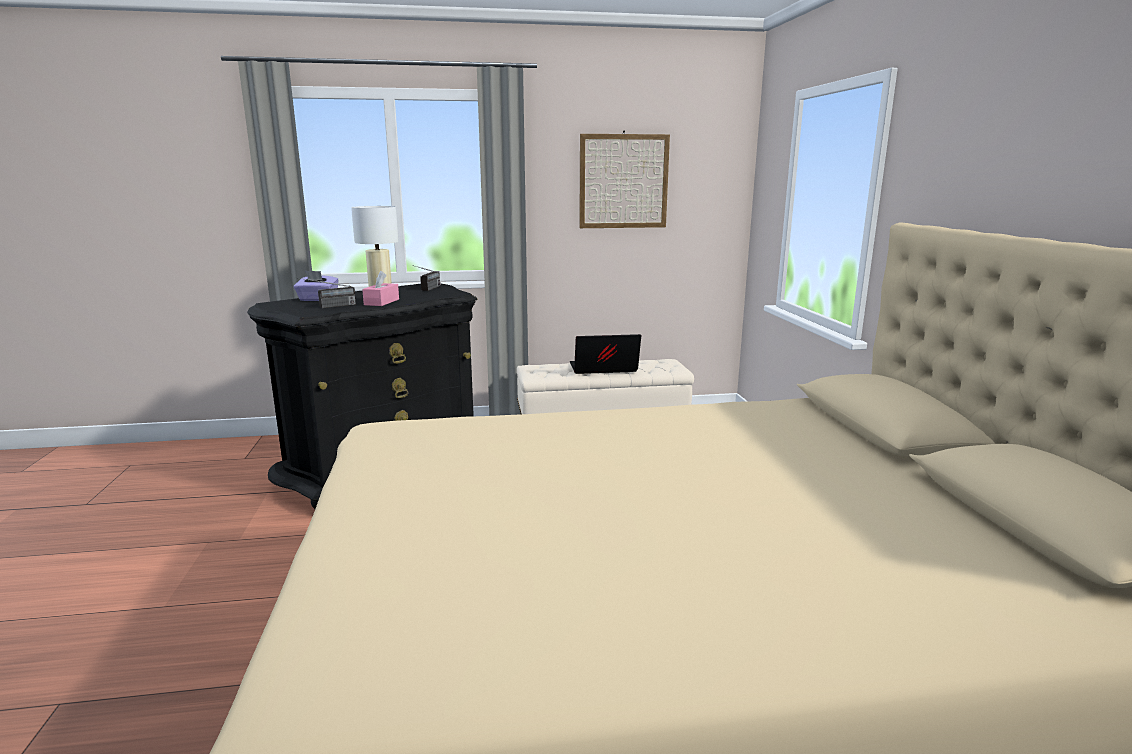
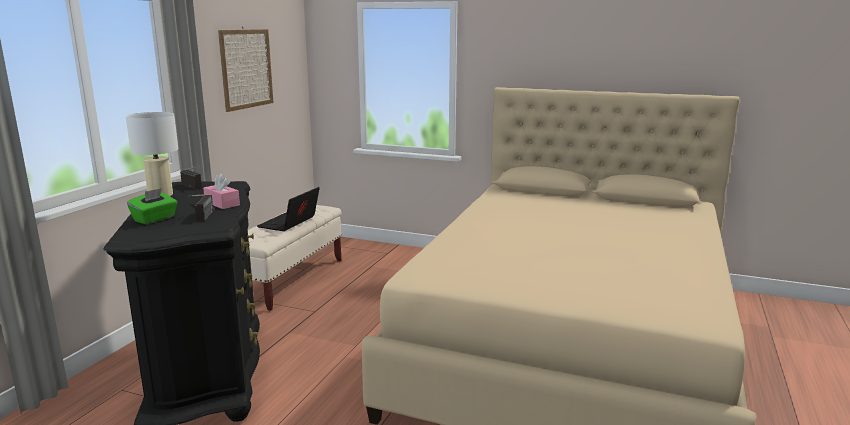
camera: 60 degrees left, 0 degrees up
(317, 299) = (155, 219): purple tissue box -> green tissue box

